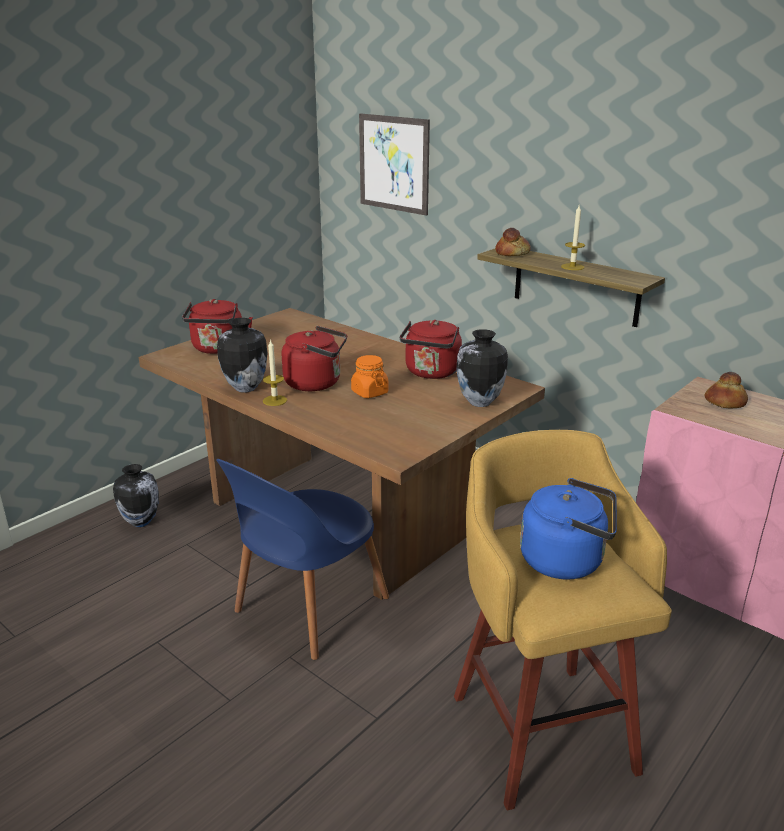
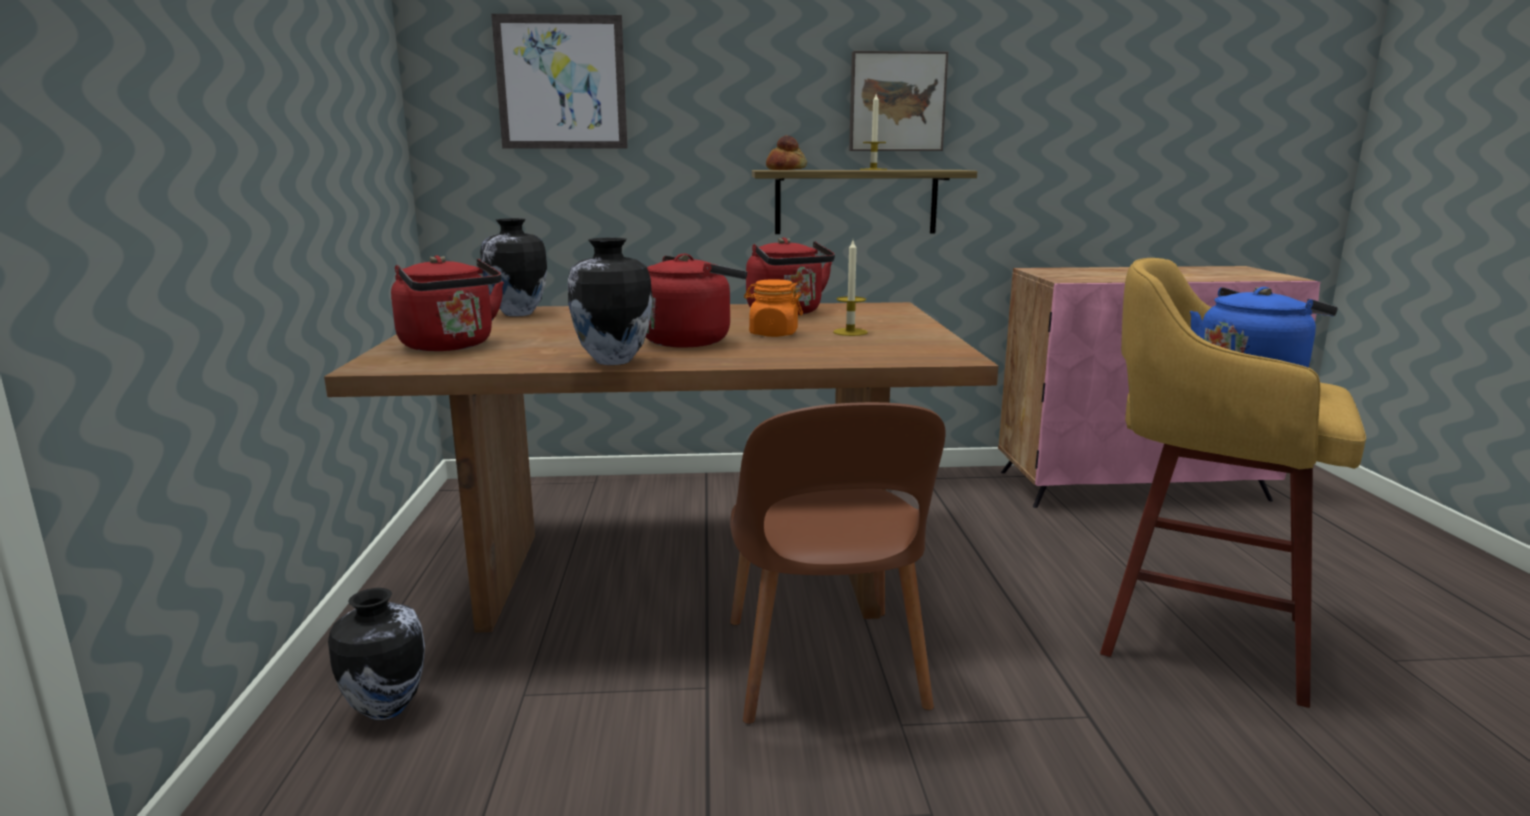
camera: 45 degrees left, 10 degrees down
(275, 400) = (688, 360): candle -> candle (850, 332)
(307, 608) = (823, 669): blue chair -> brown chair
(479, 402) = (895, 318): vase -> vase (517, 314)
(614, 209) = (896, 102): none -> picture
(724, 403) = (1078, 273): bread -> none

